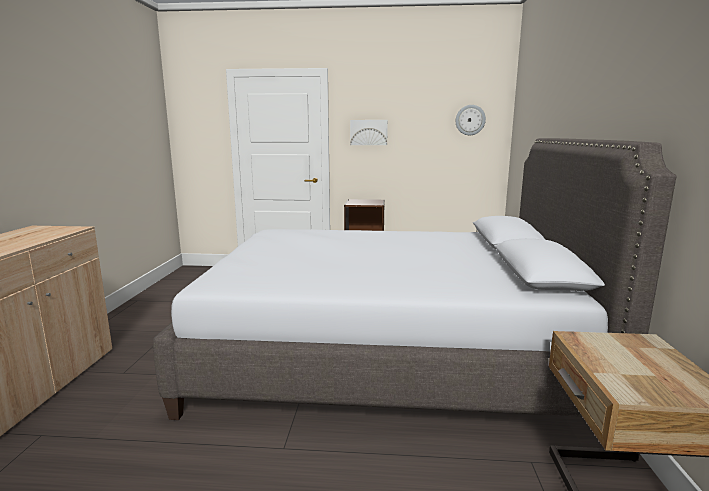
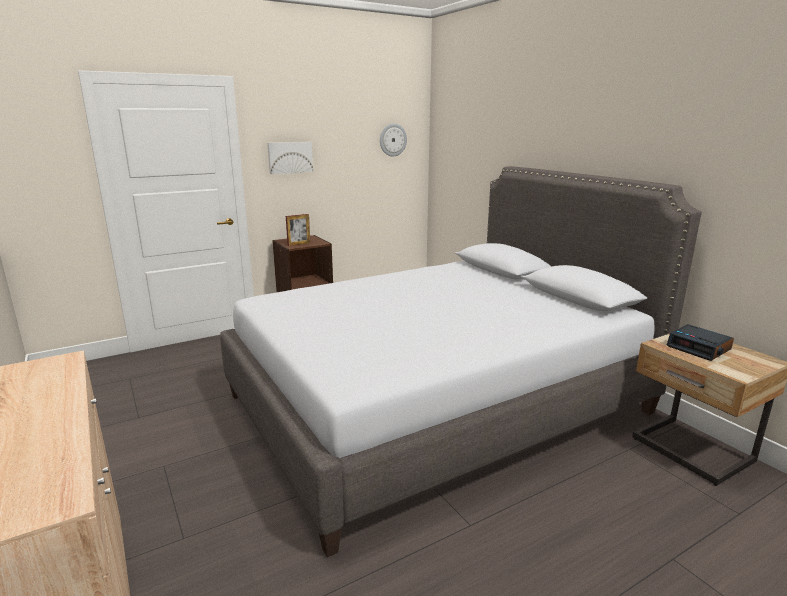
camera: 35 degrees left, 5 degrees up
(359, 203) = (299, 244): none -> picture frame
(625, 355) = (699, 348): none -> alarm clock

